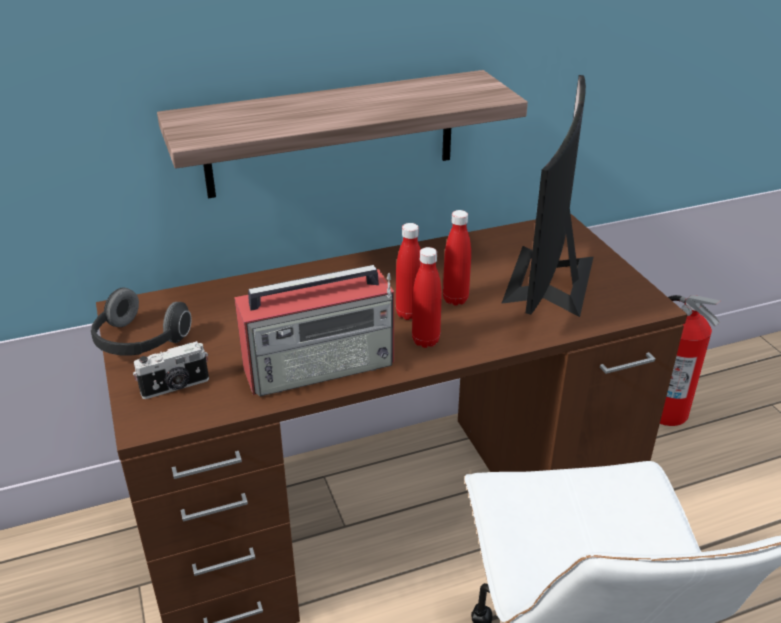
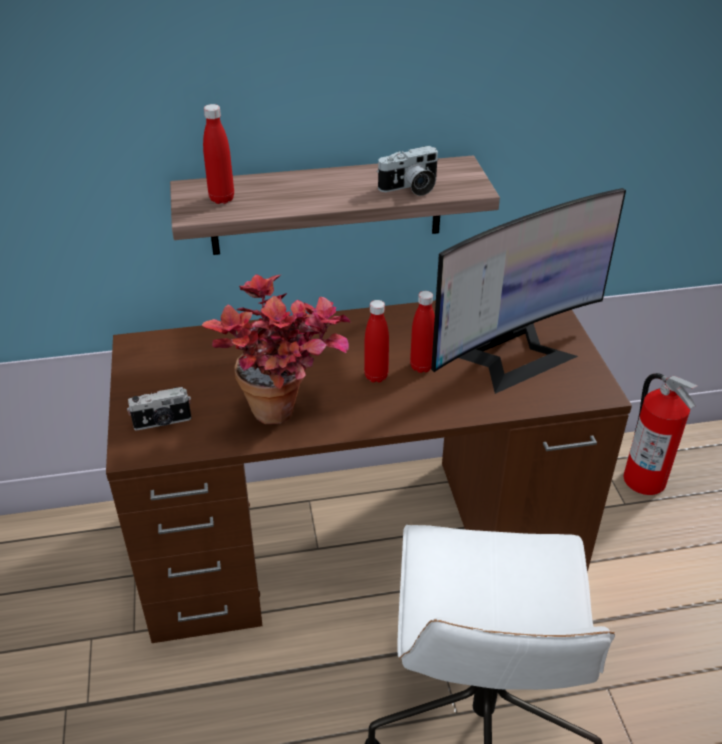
camera: 10 degrees right, 5 degrees up
(139, 342) = (141, 378): headphones -> none
(321, 366) = (287, 417): radio -> potted plant
(425, 341) = (383, 404): red bottle -> red bottle (222, 199)
(430, 100) = (410, 188): none -> camera
(549, 279) = (514, 355): monitor -> monitor turned 150 degrees counterclockwise

